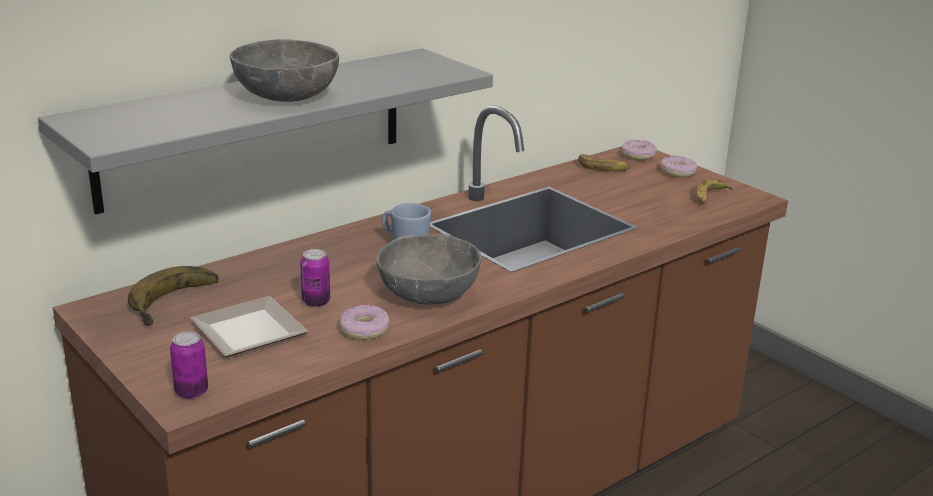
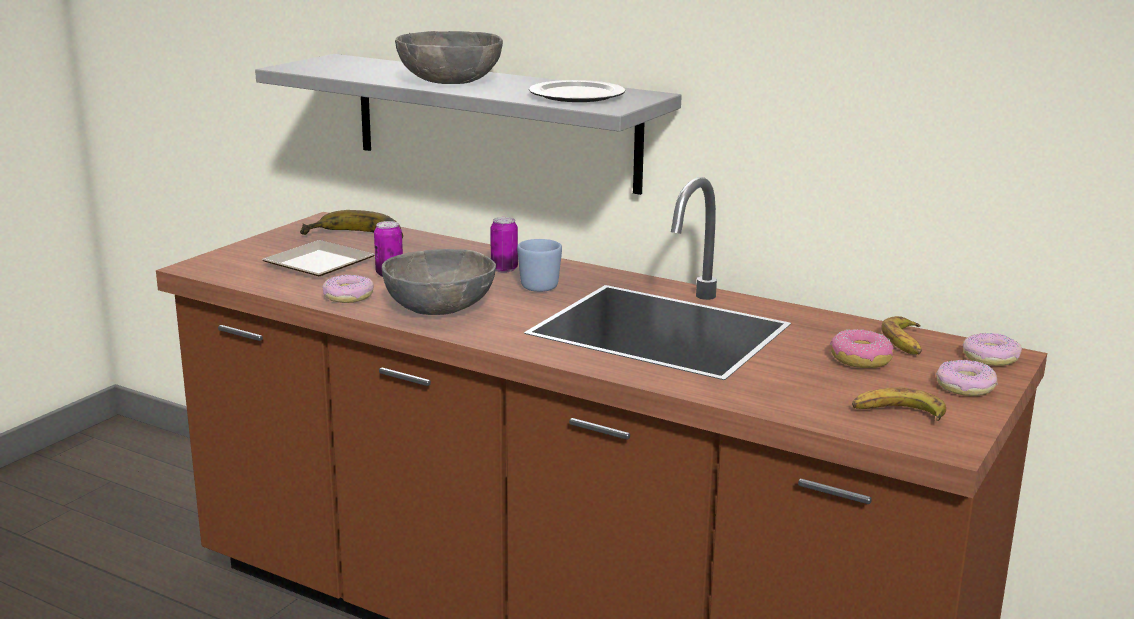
camera: 70 degrees right, 5 degrees down
(191, 392) = (214, 265): can -> can (504, 269)
(402, 71) = (578, 95): none -> plate
(624, 185) = (860, 359): none -> donut

